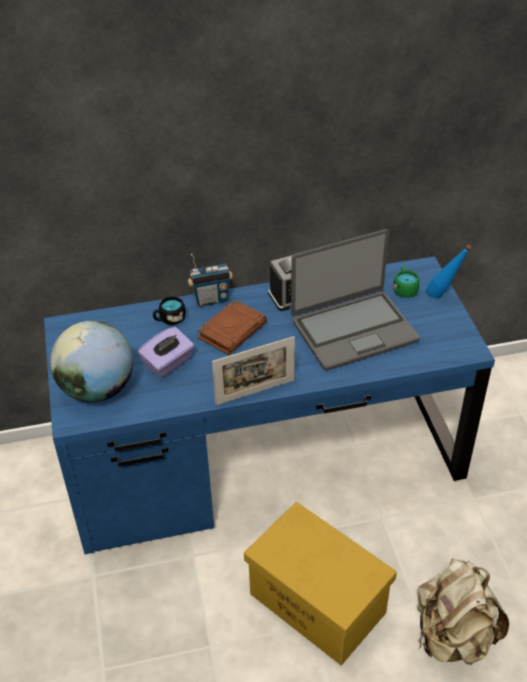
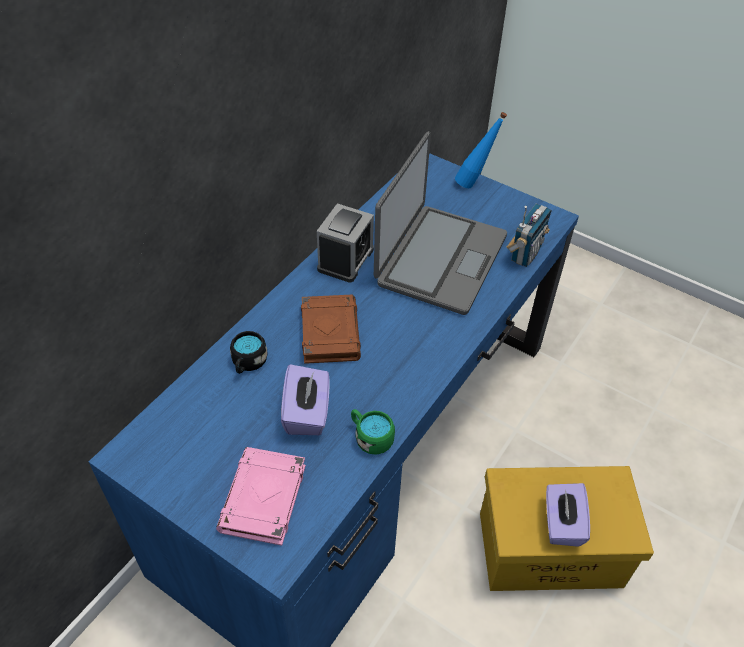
camera: 45 degrees left, 5 degrees up
(97, 389) = (263, 500): globe -> pink book
(211, 300) = (268, 313): radio -> radio (525, 254)
(255, 392) = (430, 381): picture frame -> none
(304, 566) = (562, 523): none -> purple tissue box
(404, 289) = (435, 194): green mug -> green mug (370, 437)
(452, 636) = (666, 488): beige backpack -> none

